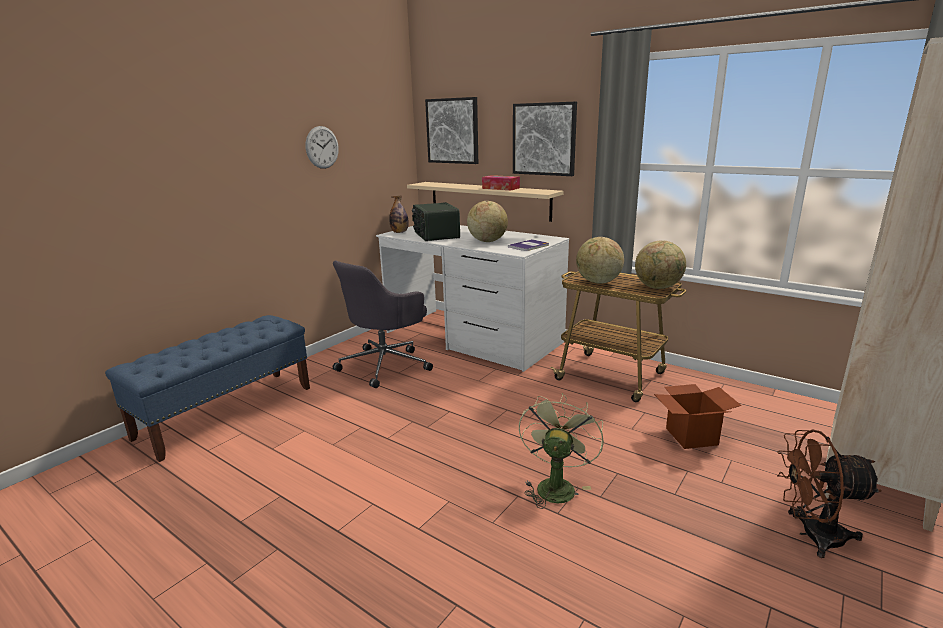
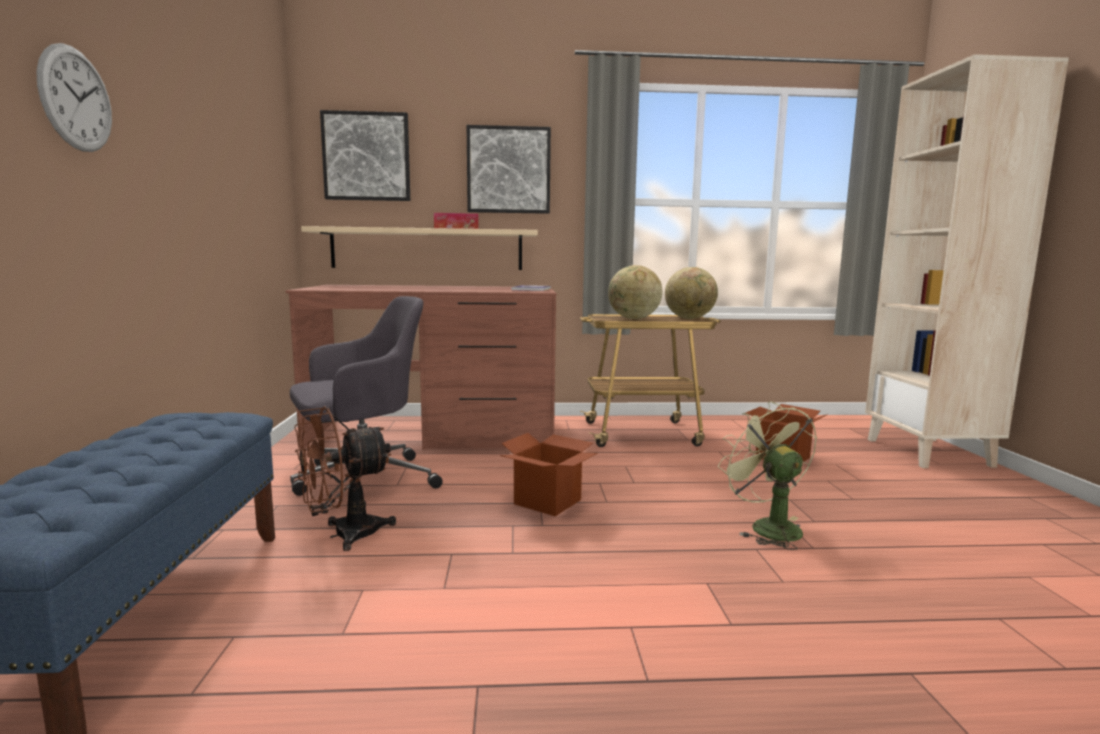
camera: 40 degrees left, 10 degrees down
(322, 147) = (210, 133): wall clock -> wall clock (76, 99)
(385, 365) = (362, 481): grey office chair -> grey office chair turned 120 degrees counterclockwise
(399, 232) = (318, 288): bottle -> none
(435, 235) = (382, 288): radio -> none
(453, 412) = (547, 502): none -> cardboard box
(472, 337) = (436, 432): white desk -> brown desk
(487, 241) = (470, 289): globe -> none
(812, 535) = (965, 492): brown fan -> brown fan (344, 535)

